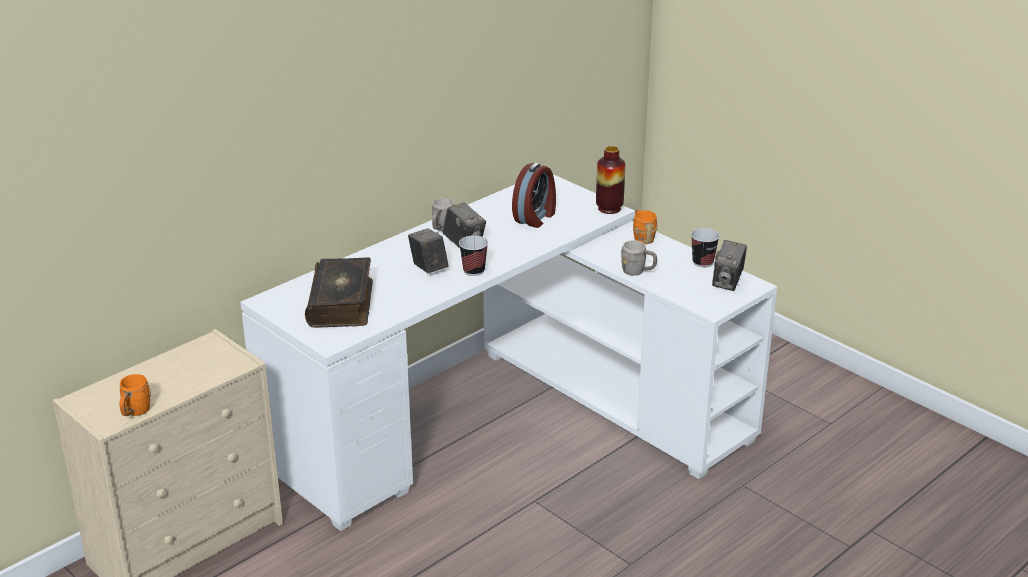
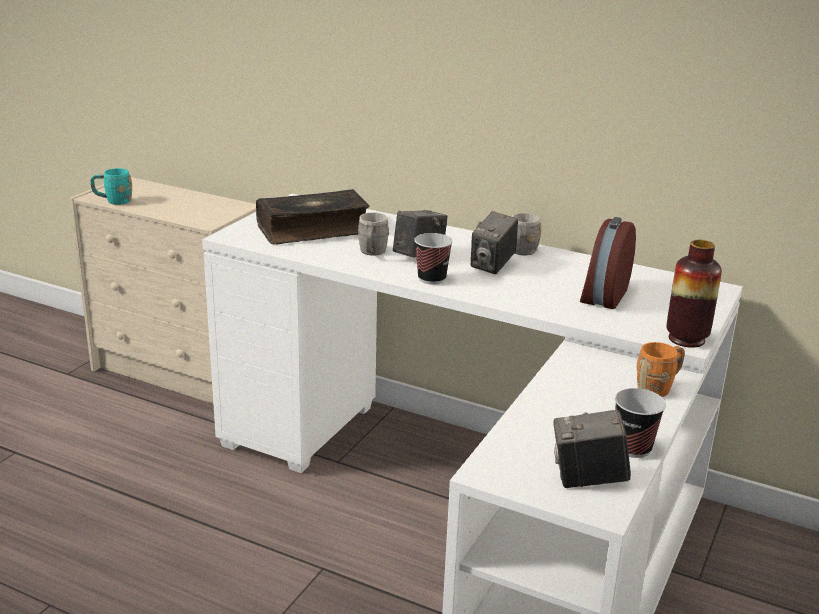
camera: 70 degrees right, 5 degrees down
(135, 413) = (113, 201): orange mug -> turquoise mug
(536, 217) = (603, 295): alarm clock -> alarm clock turned 105 degrees clockwise
(638, 272) = (551, 396): grey mug -> grey mug (372, 253)

